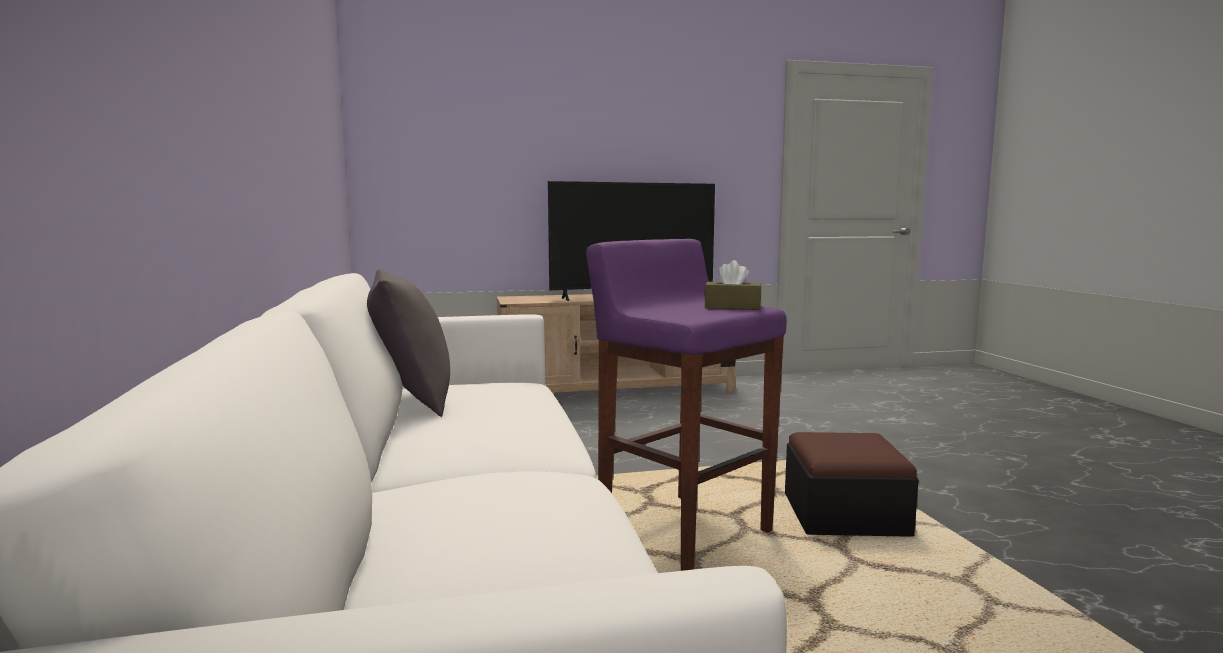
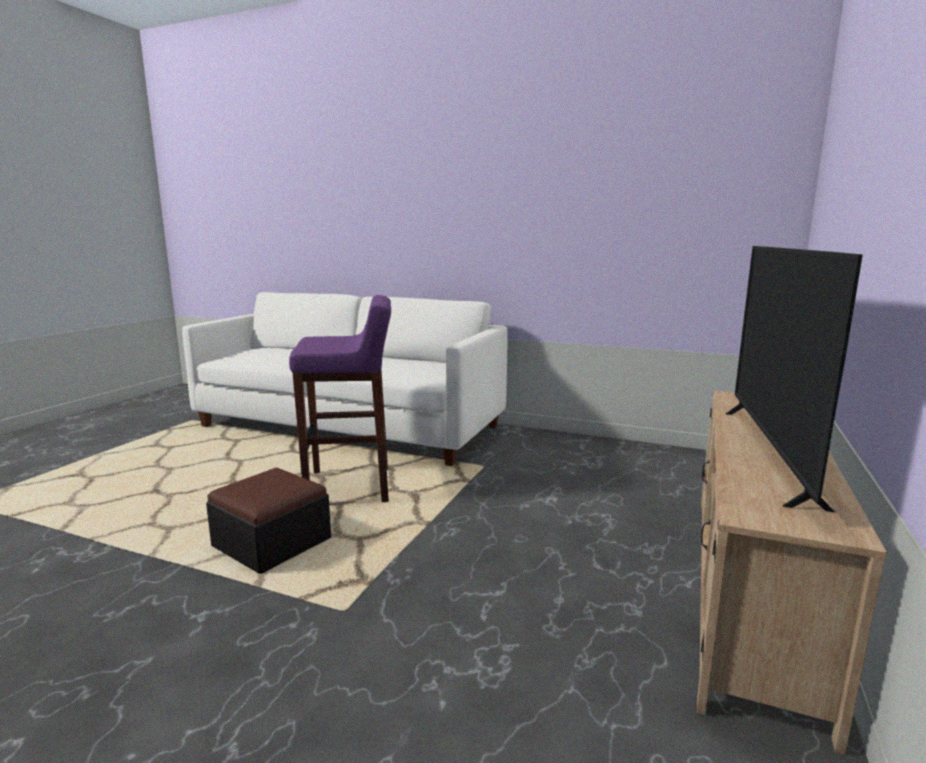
camera: 125 degrees right, 5 degrees up
(412, 401) = (425, 360): grey pillow -> none
(732, 307) = (318, 346): brown tissue box -> none

